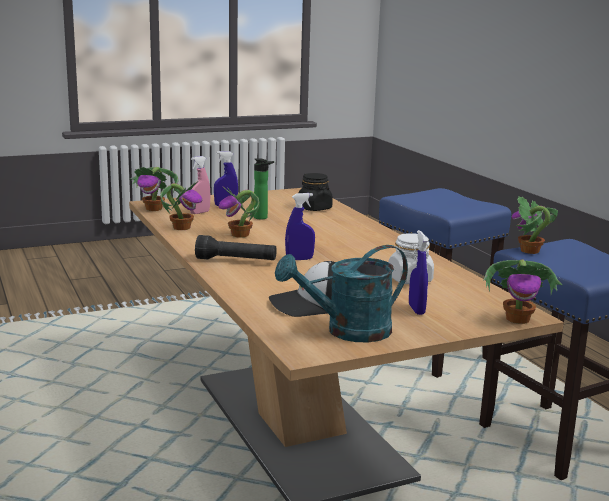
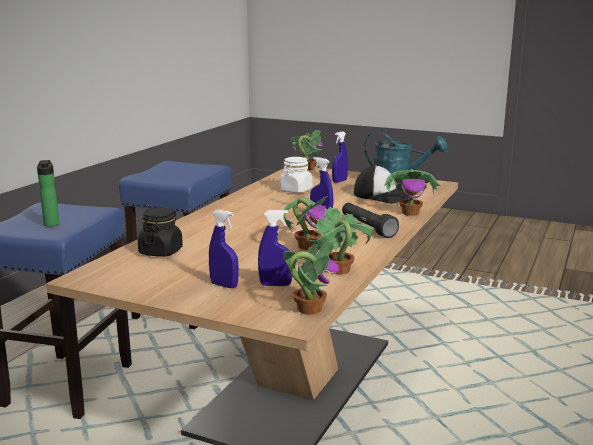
camera: 130 degrees left, 0 degrees up
(199, 212) = (275, 285): pink spray bottle -> blue spray bottle
(262, 218) = (238, 257): bottle -> bottle (51, 223)
(529, 251) = (180, 179): potted plant -> potted plant (411, 213)

